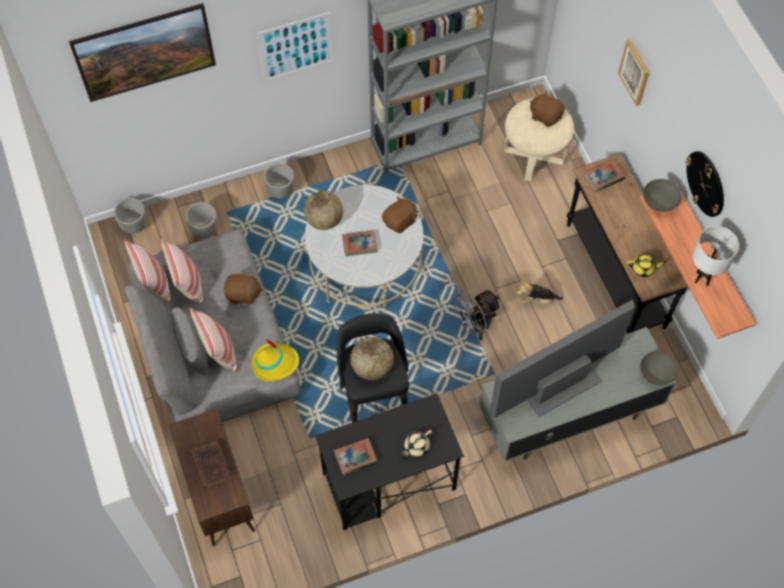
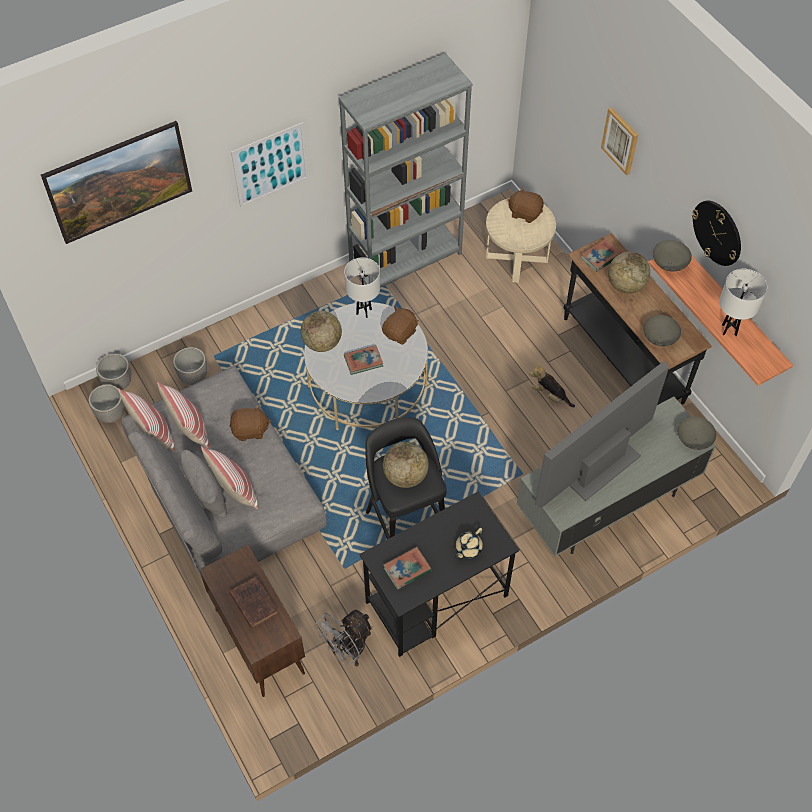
camera: 10 degrees left, 5 degrees down
(275, 363) = (297, 494): yellow hat -> none
(280, 190) = (265, 327): planter -> planter (111, 414)
(370, 194) = (364, 311): none -> white table lamp
(474, 326) = (492, 430): grey fan -> grey fan (348, 650)
(537, 300) = (550, 395): plush toy -> plush toy turned 45 degrees clockwise
(621, 210) = (625, 285): none -> globe
(643, 268) = (660, 338): yellow teapot -> grey bowl

